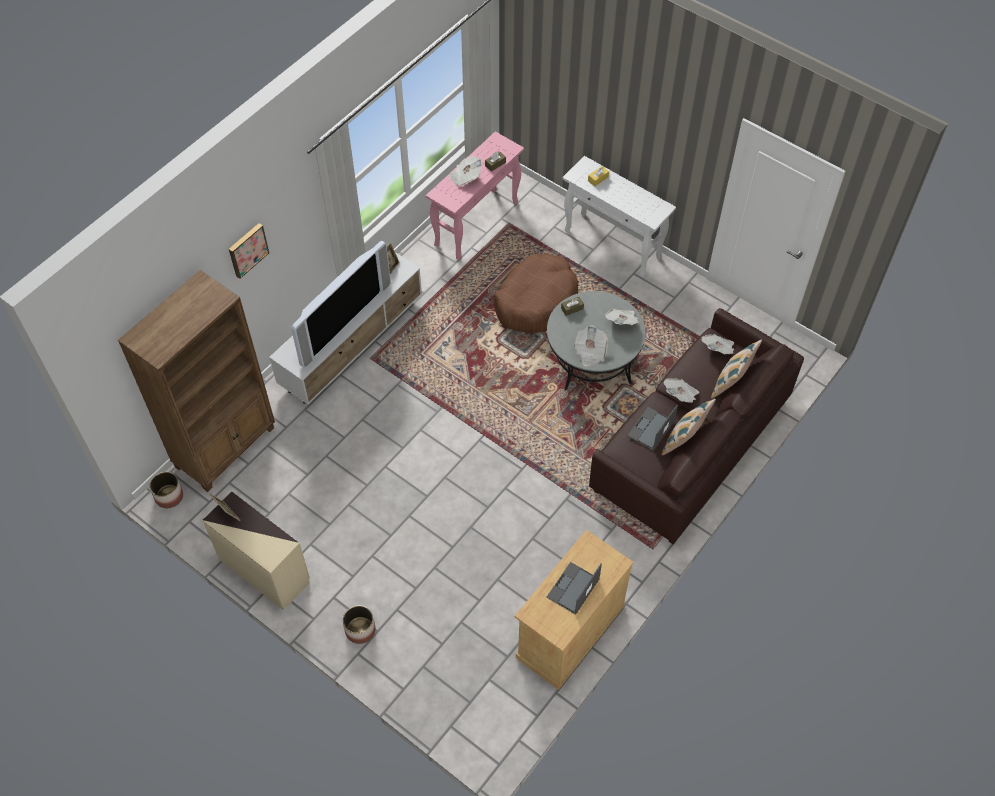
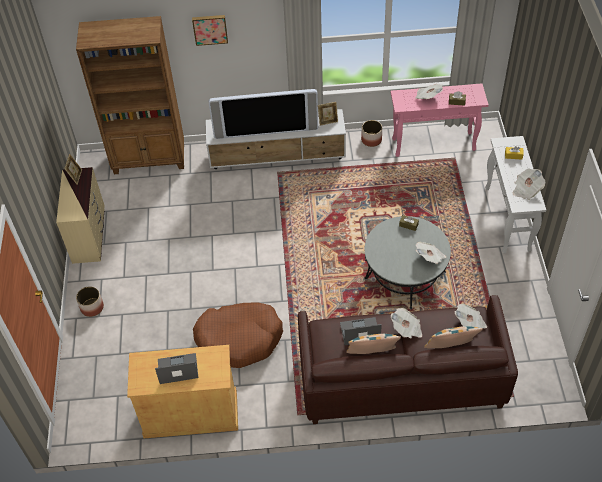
camera: 50 degrees right, 5 degrees down
(169, 496) = (95, 161): planter -> planter (371, 140)
(536, 301) = (413, 214): brown dog bed -> brown dog bed (239, 339)
(590, 352) = (386, 258): newspaper -> newspaper (526, 189)

